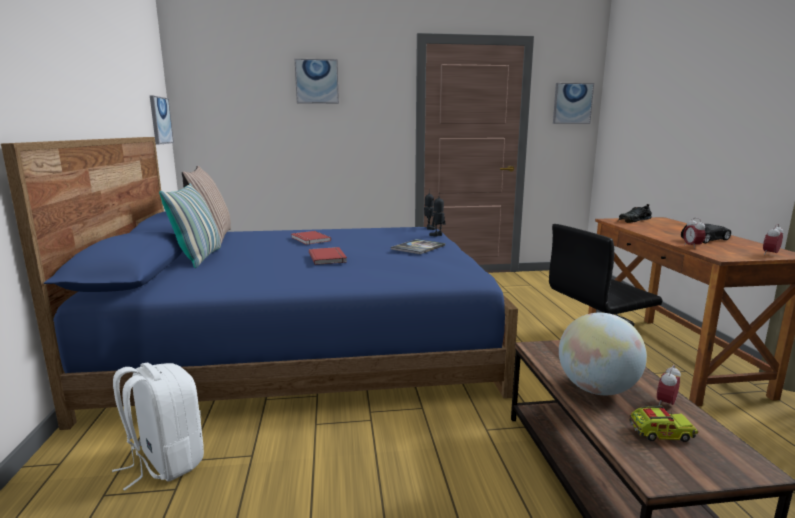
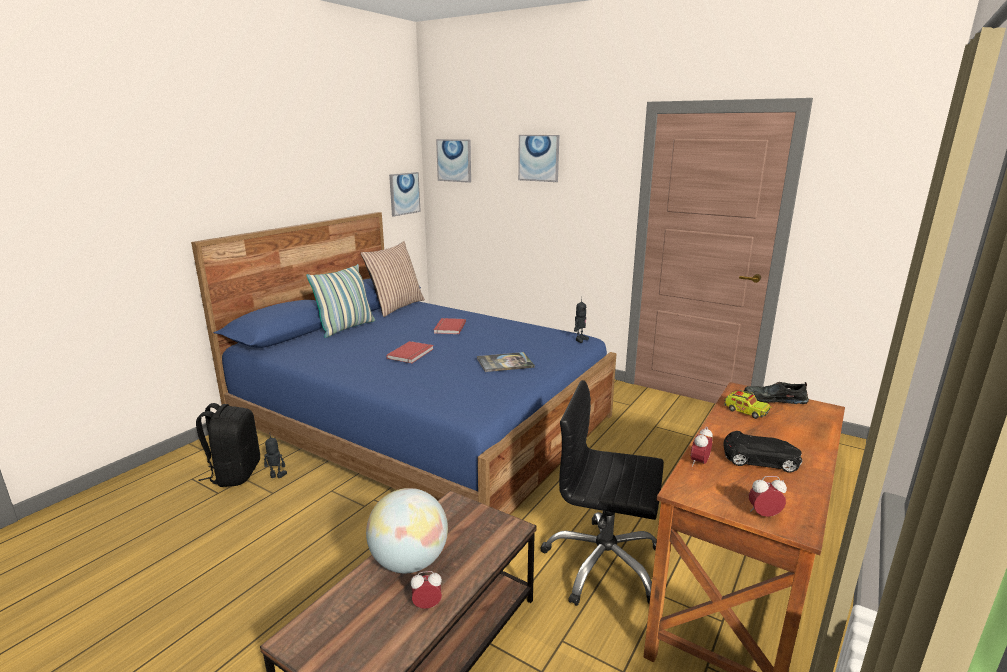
camera: 40 degrees right, 5 degrees up
(165, 462) = (235, 474): white backpack -> black backpack
(437, 235) = (559, 352): toy robot -> toy robot (276, 476)
(572, 103) = (871, 196): picture -> picture (454, 160)
(660, 433) = (366, 620): toy truck -> toy truck (745, 411)

